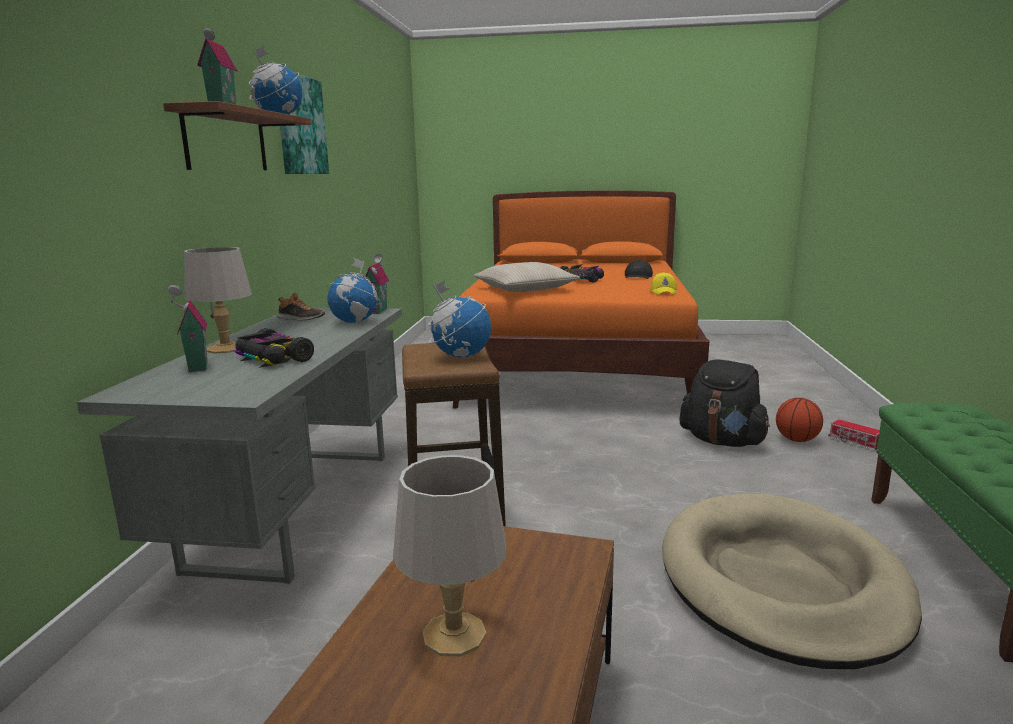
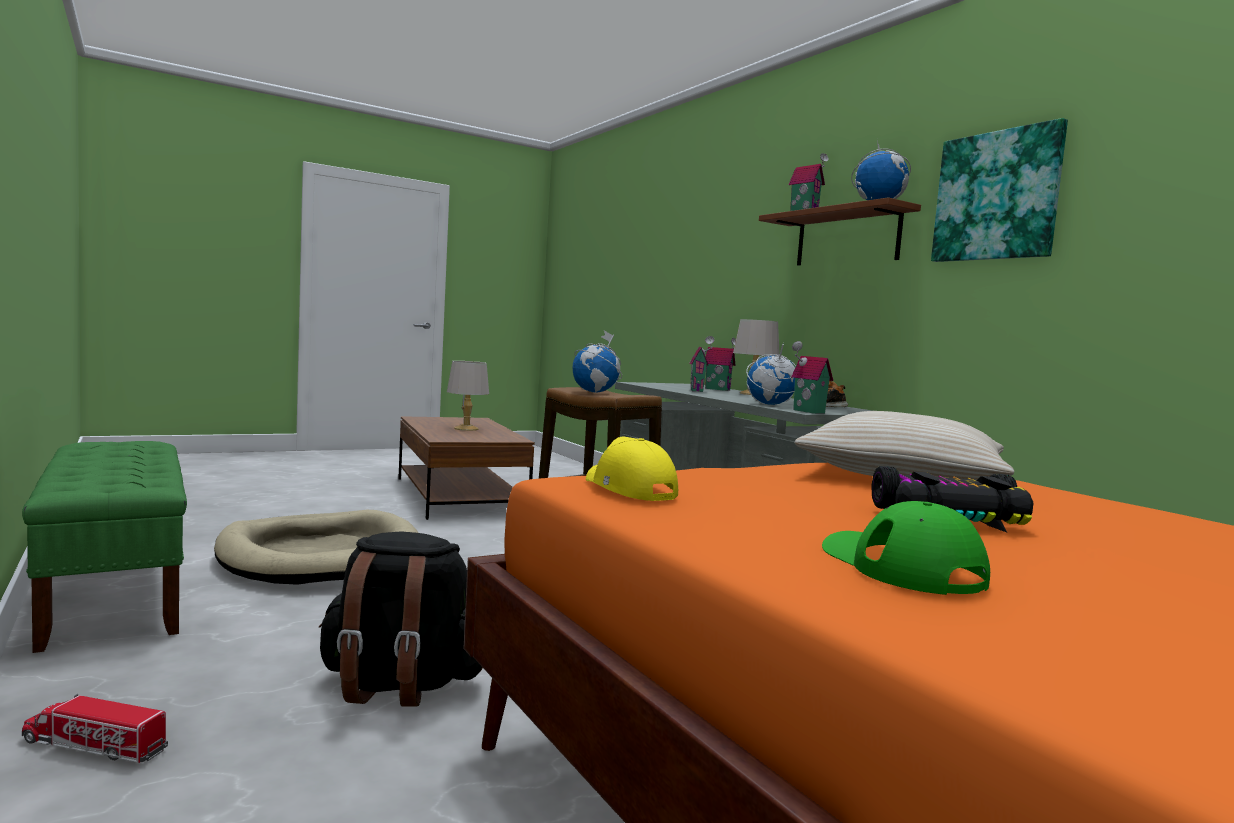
camera: 140 degrees right, 10 degrees down
(272, 359) = (698, 391): toy car -> toy house
(638, 276) = (900, 566): black cap -> green cap
(796, 440) = (248, 724): basketball -> none

